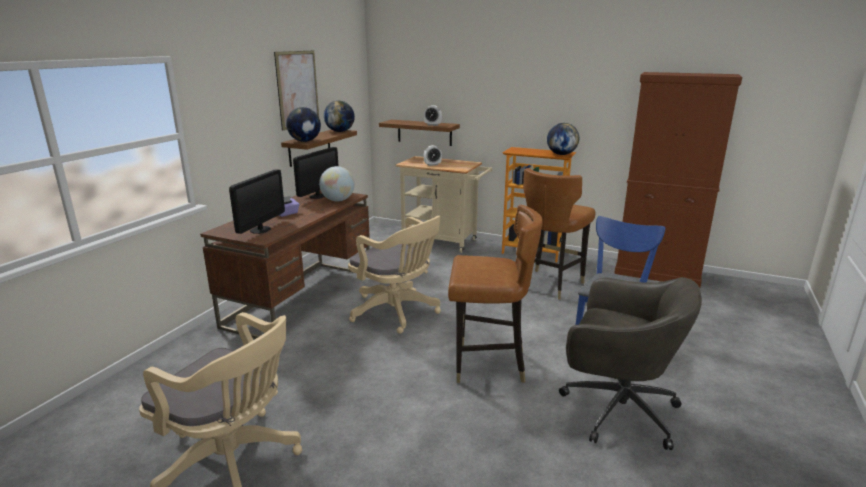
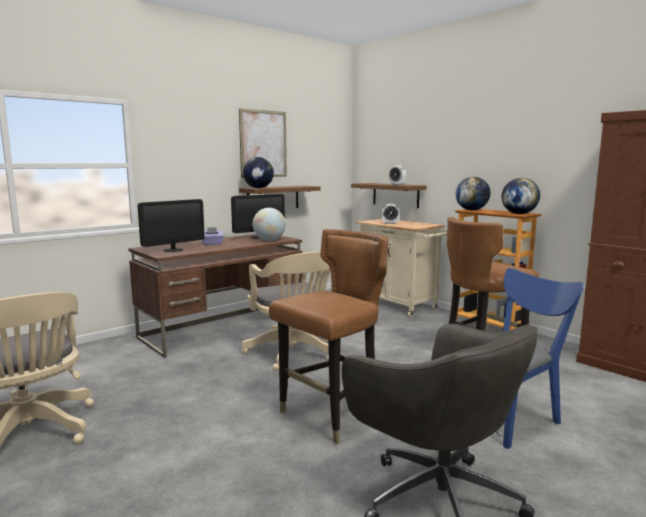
camera: 25 degrees right, 10 degrees down
(340, 131) = (304, 186): globe -> globe (471, 210)
(488, 364) = (332, 415): brown chair -> brown chair turned 75 degrees counterclockwise

